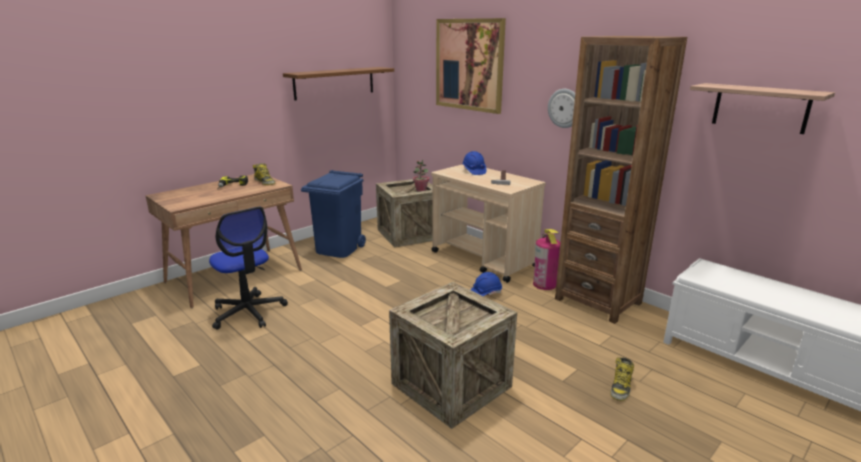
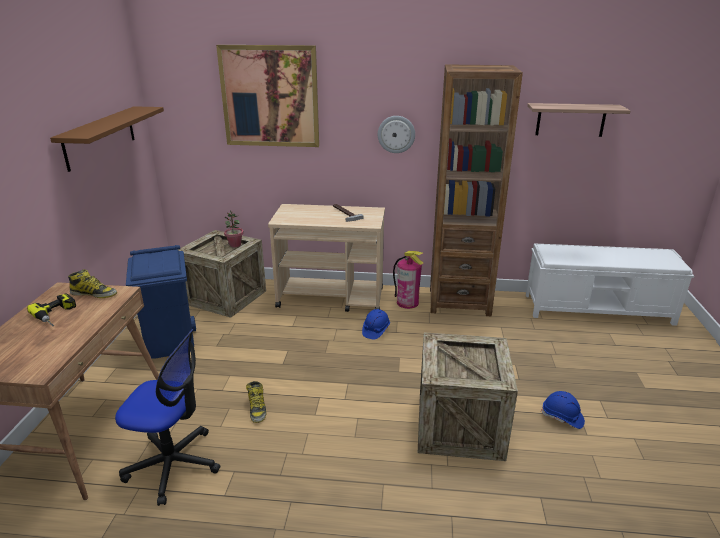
camera: 40 degrees left, 5 degrees up
(473, 171) = (306, 212): blue hard hat -> blue hard hat (562, 417)
(620, 387) = (553, 364): boot -> boot (257, 408)

